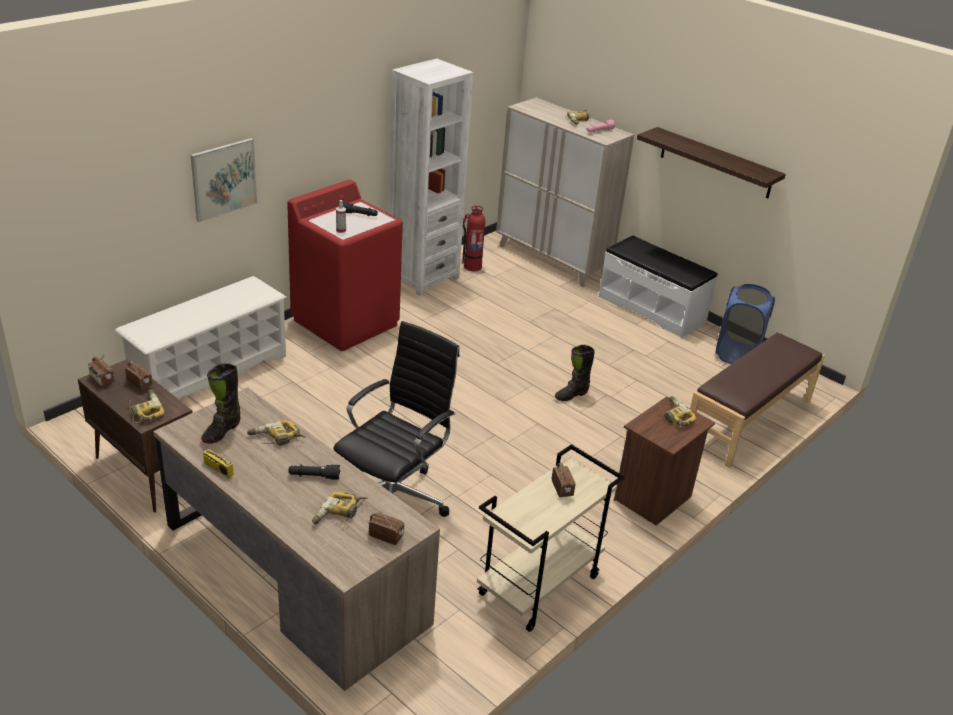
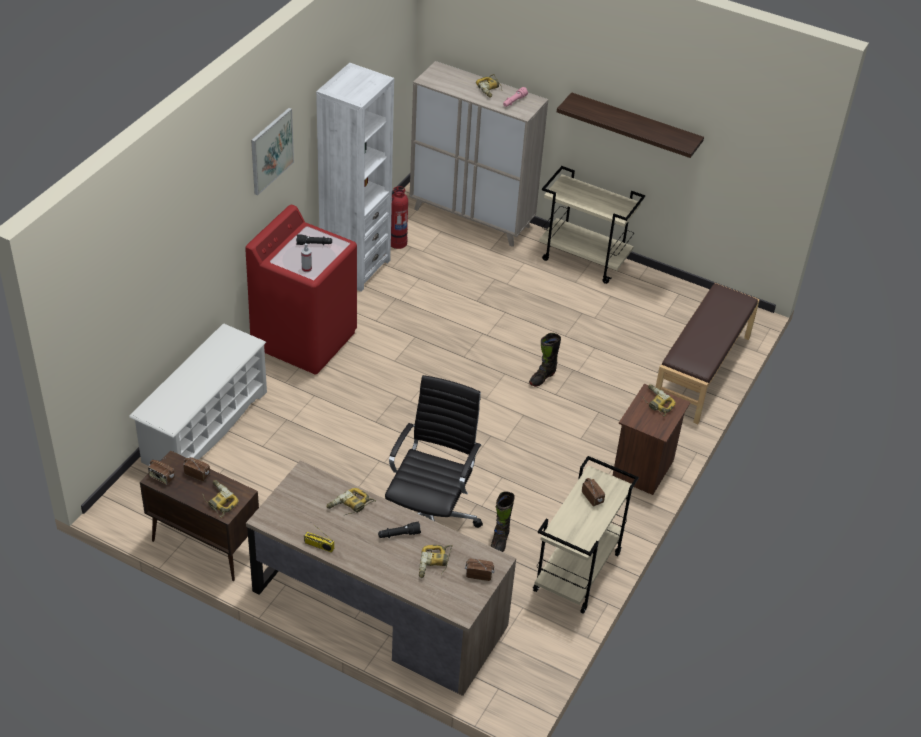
camera: 15 degrees left, 10 degrees up
(221, 431) = (302, 509): black boot -> black boot (500, 540)
(224, 179) = (198, 250): picture -> picture (271, 151)
(652, 308) = (585, 259): white bench -> beige cart
(737, 354) = (675, 298): blue laundry basket -> none

